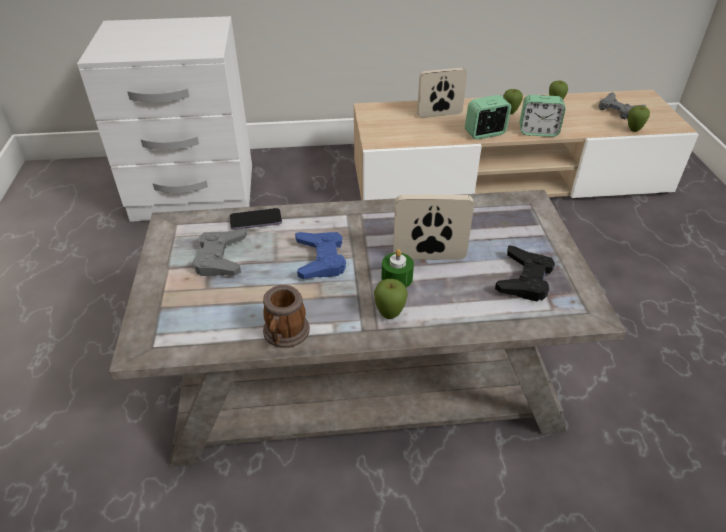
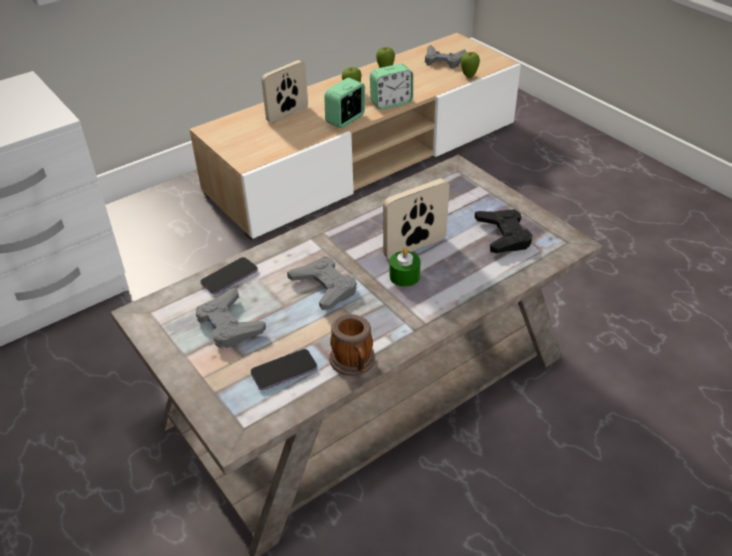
camera: 30 degrees left, 0 degrees up
(225, 315) = (284, 371): none -> phone
(320, 259) = (324, 287): blue game controller -> grey game controller
(389, 315) = (425, 308): apple -> none

